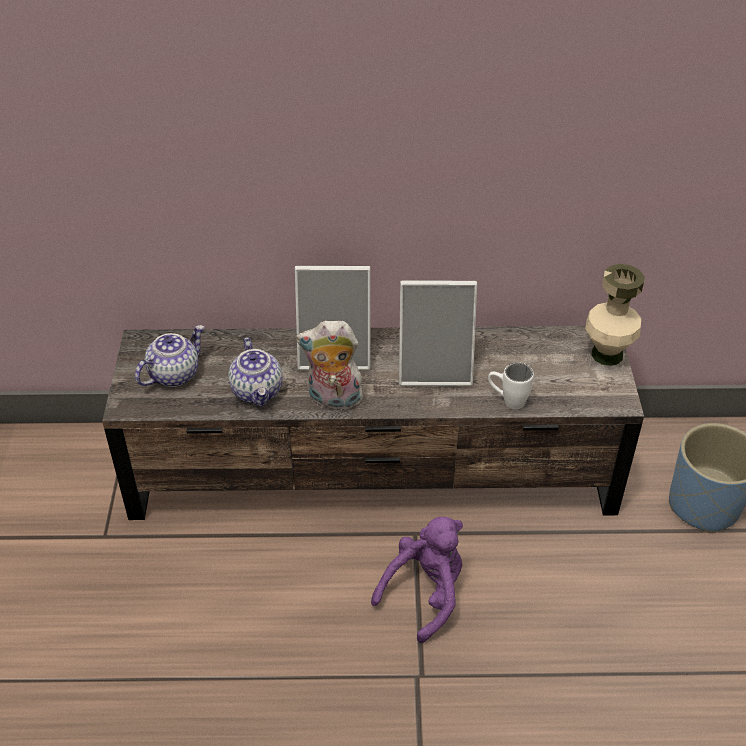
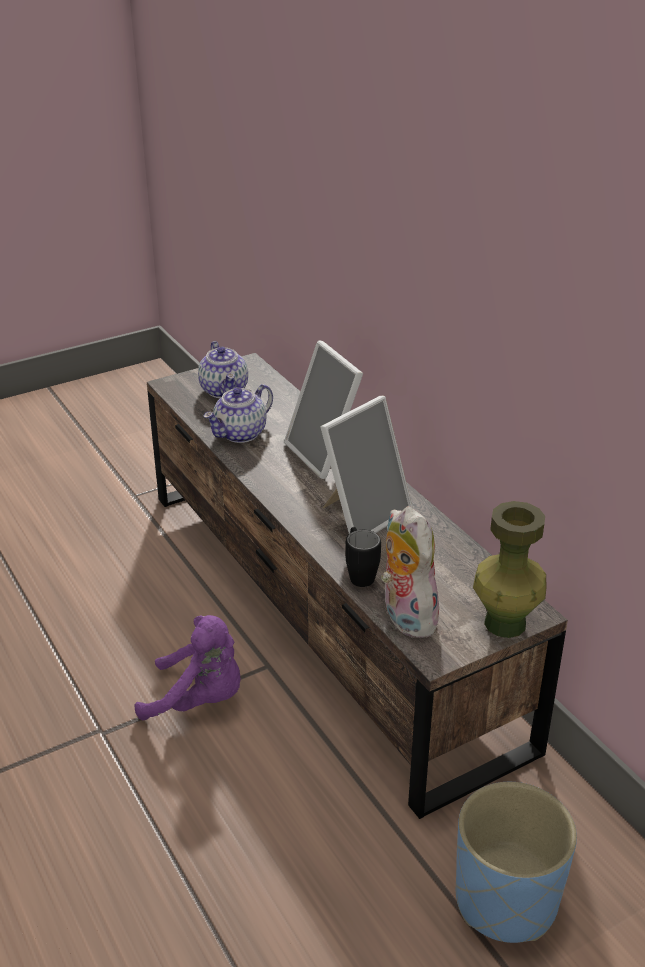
camera: 60 degrees right, 10 degrees down
(174, 374) = (225, 390): teapot -> teapot turned 60 degrees clockwise
(333, 400) = (264, 474): plush toy -> plush toy (404, 617)
(435, 368) = (363, 515): picture frame -> picture frame turned 105 degrees counterclockwise
(507, 401) = (359, 574): white mug -> black mug
(607, 355) = (504, 623): beige vase -> green vase

